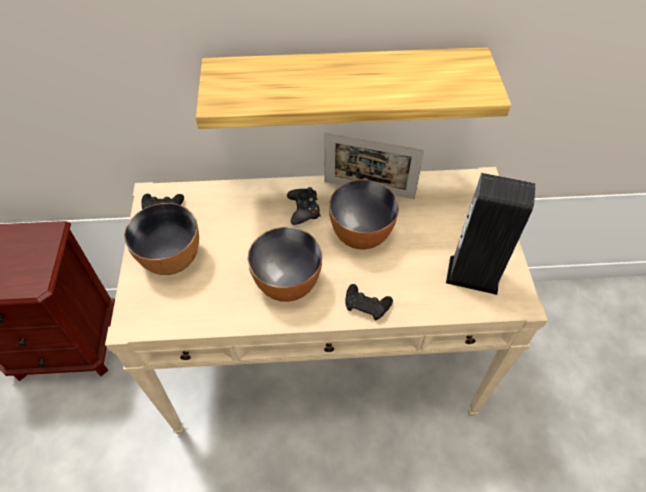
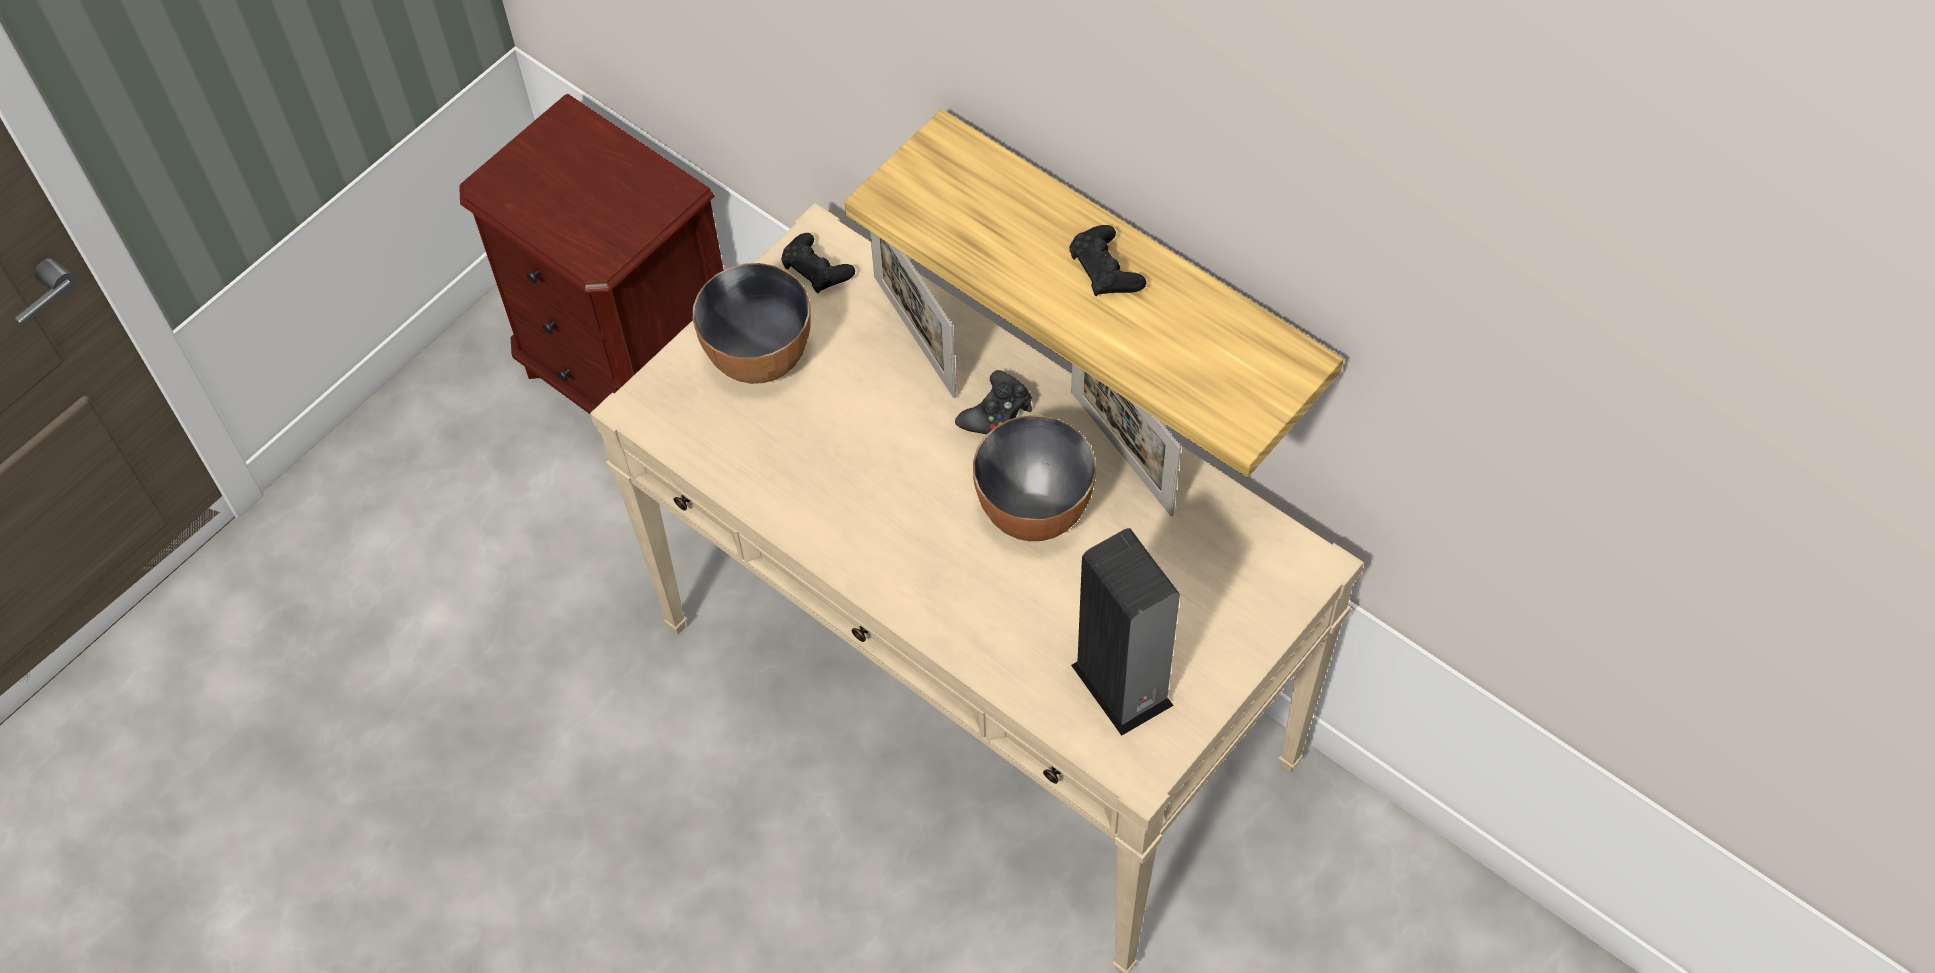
camera: 45 degrees right, 5 degrees up
(236, 204) = (914, 336): none -> picture frame
(288, 284) = (867, 504): bowl -> none
(366, 305) = (935, 609): black game controller -> black game controller (1105, 269)

